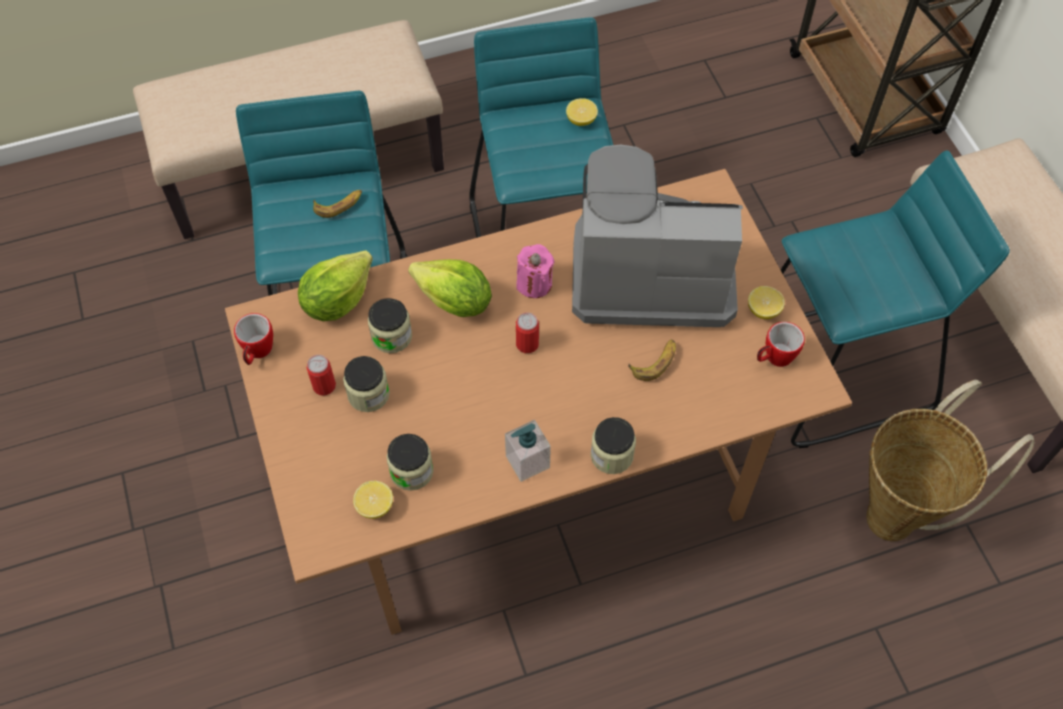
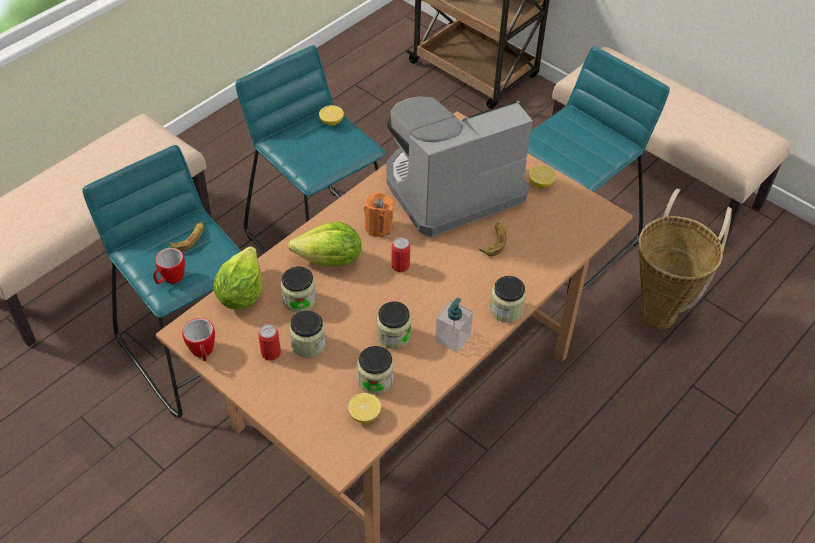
camera: 30 degrees left, 10 degrees down
(464, 427) = (393, 336): none -> jar
(534, 283) = (378, 226): pink candle -> orange candle
(774, 358) = (567, 209): mug -> mug (170, 279)

